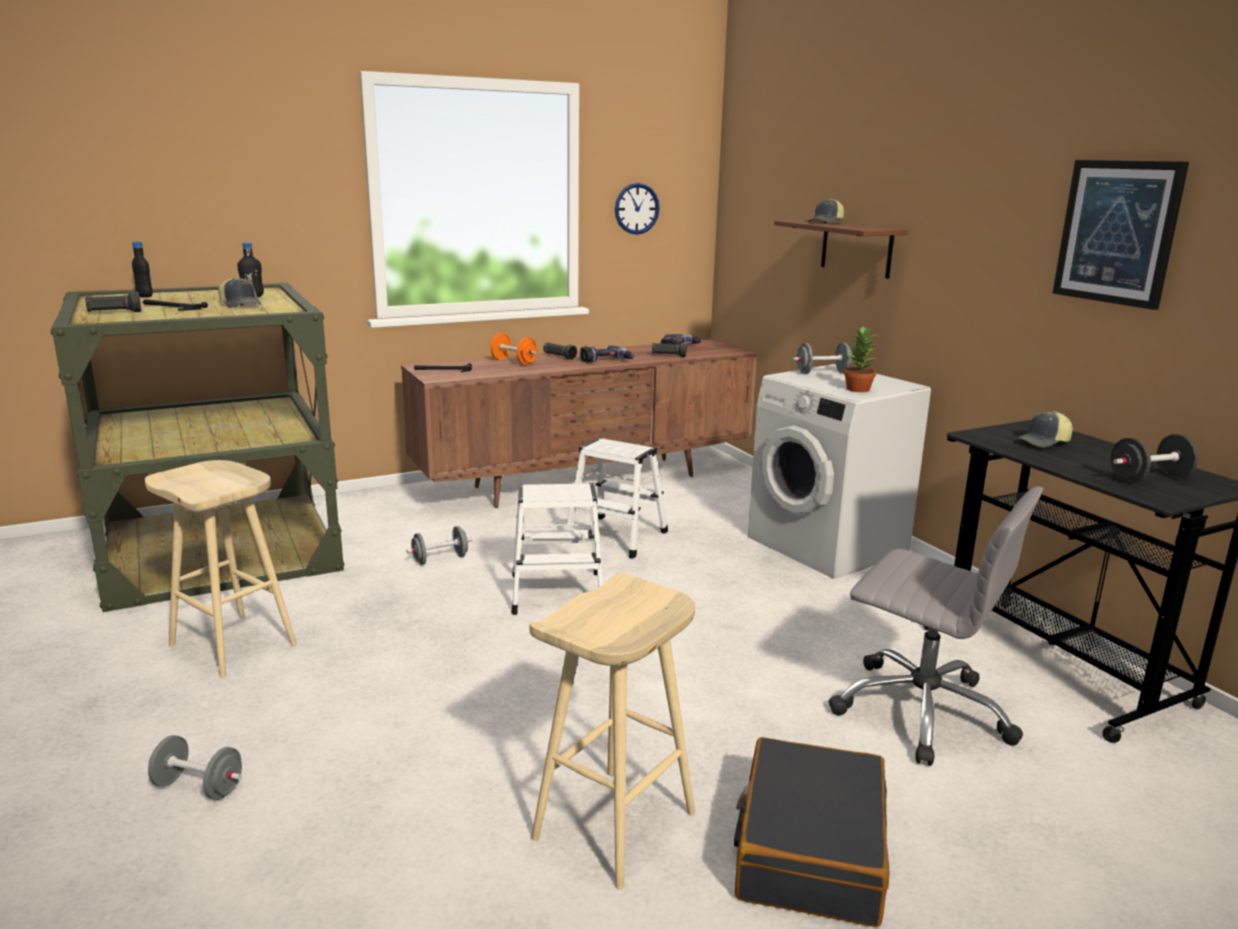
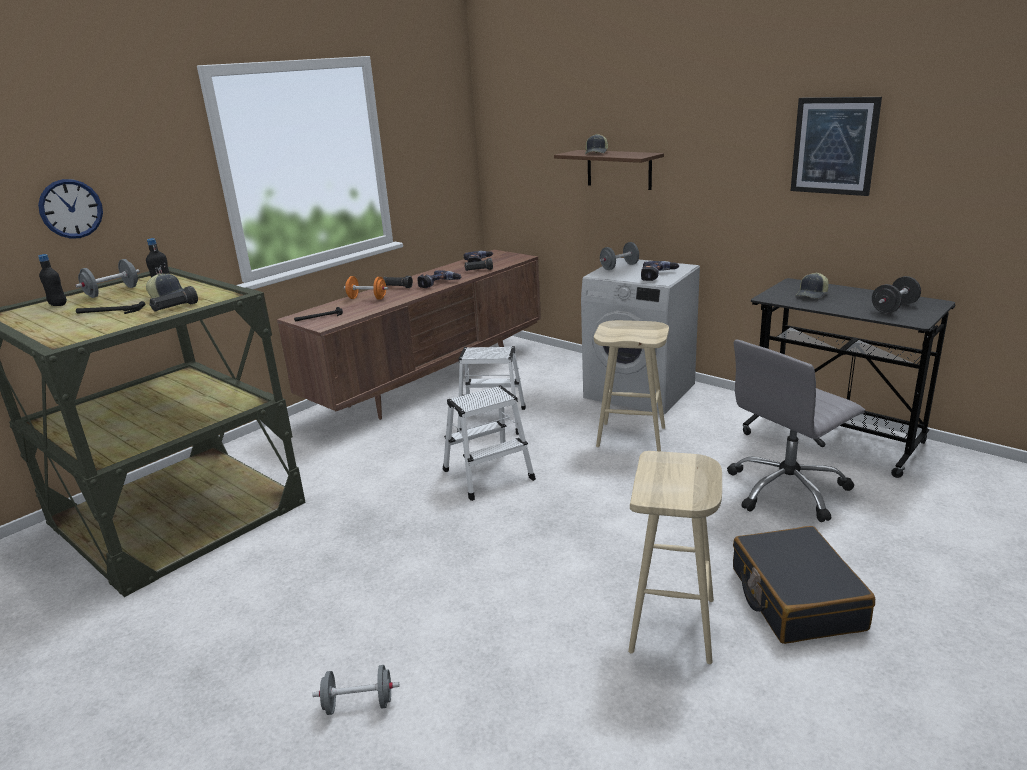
camera: 20 degrees left, 5 degrees up
(114, 312) = (66, 327): black flashlight -> black flashlight (175, 308)
(235, 644) = (274, 588): beige stool -> beige stool (632, 436)
(440, 559) = (376, 473): grey dumbbell -> grey dumbbell (112, 292)
(636, 208) = (423, 154): wall clock -> wall clock (71, 209)
(857, 389) = (658, 276): potted plant -> power drill
(923, 711) = (787, 490): grey office chair -> grey office chair turned 135 degrees clockwise

